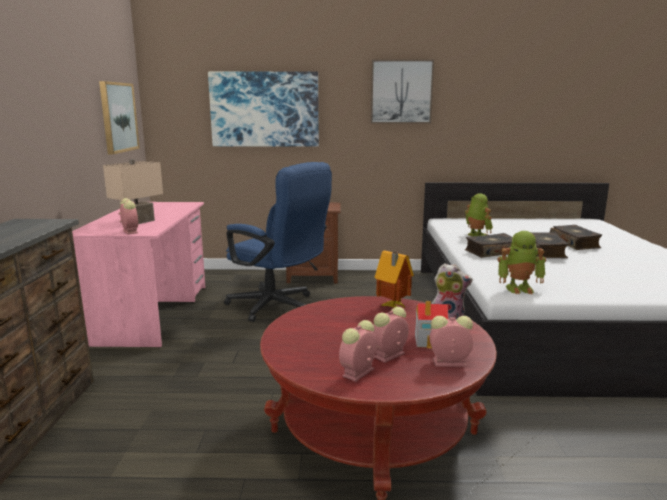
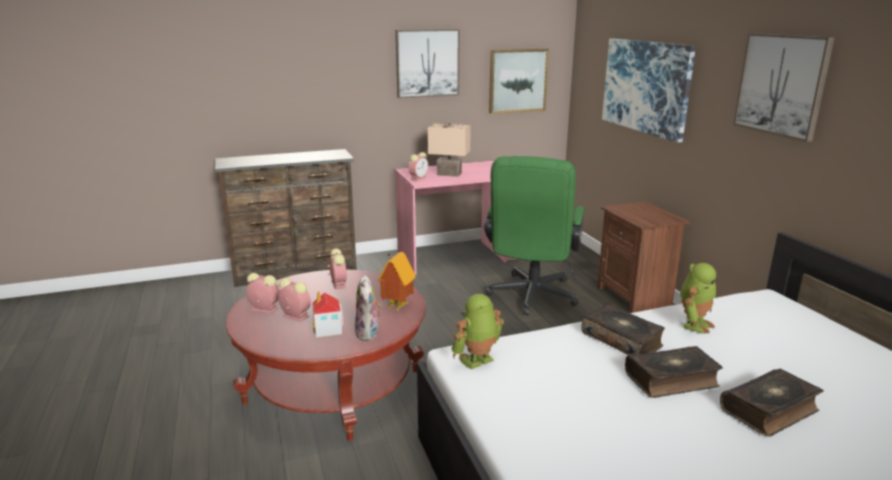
camera: 70 degrees right, 5 degrees up
(61, 93) = (427, 63): none -> picture
(278, 307) = (531, 298): blue office chair -> green office chair
(448, 362) = (288, 340): alarm clock -> alarm clock (338, 284)
(519, 288) = (477, 361): toy robot -> toy robot turned 75 degrees clockwise

